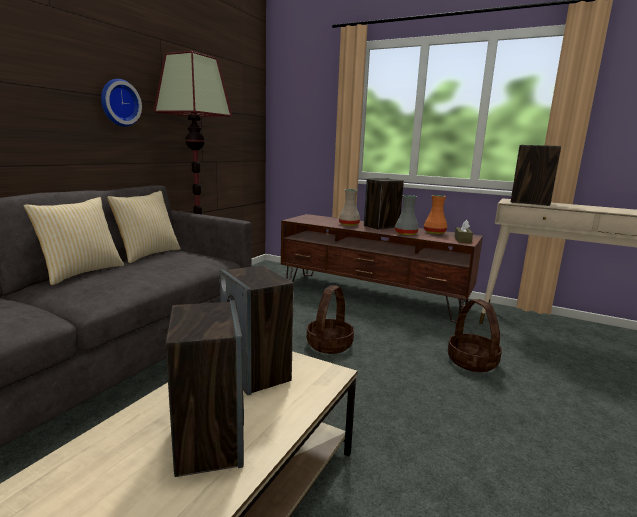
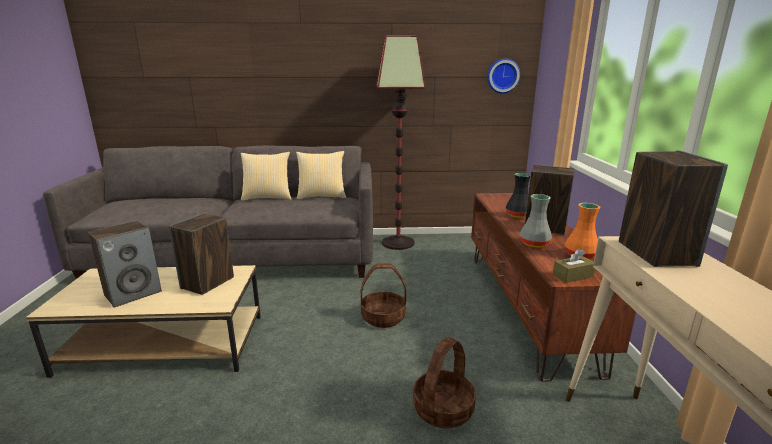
camera: 60 degrees right, 5 degrees up
(119, 103) = (347, 81): wall clock -> wall clock (502, 76)
(348, 224) = (517, 215): beige vase -> black vase

